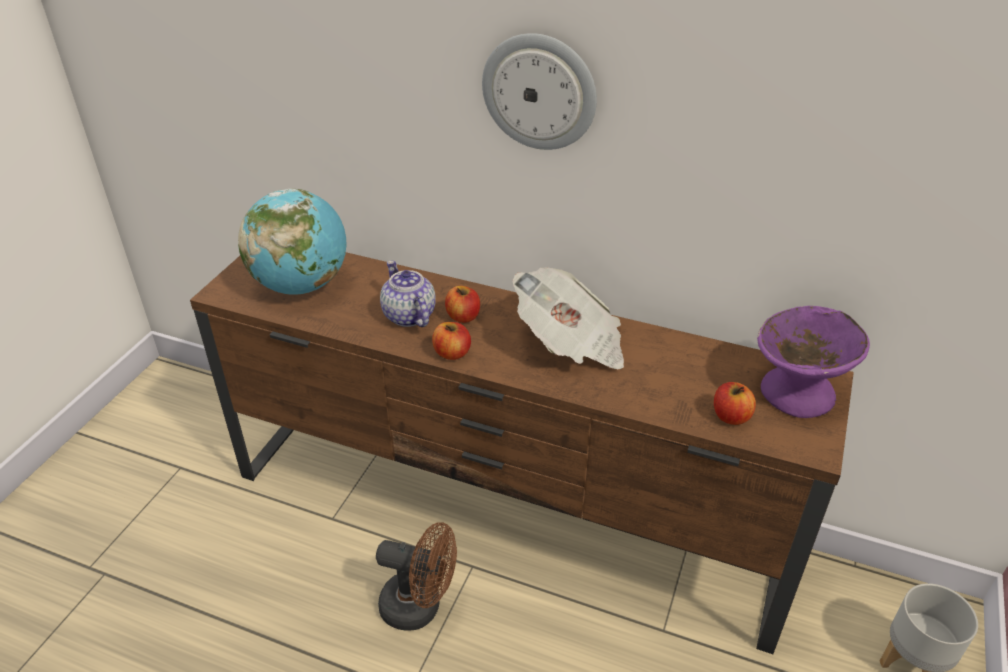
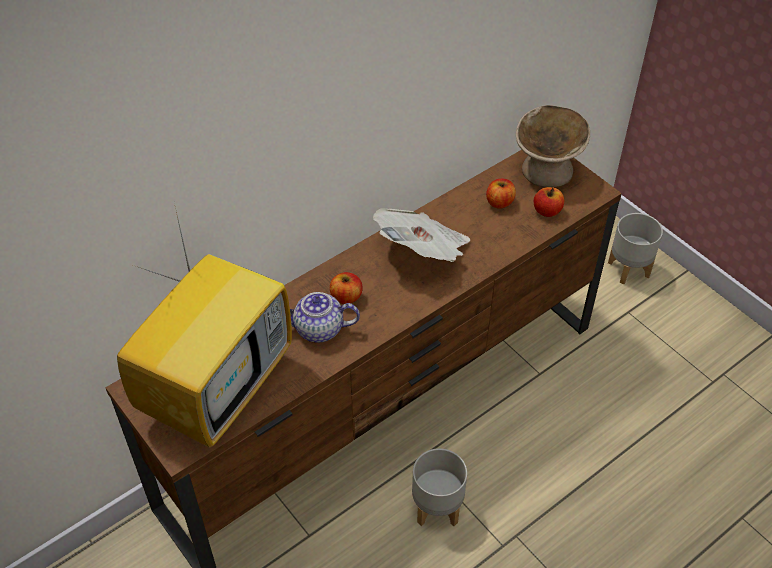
camera: 60 degrees left, 10 degrees up
(301, 285) = (218, 385): globe -> television
(420, 607) = (436, 507): brown fan -> grey planter
(452, 353) = (385, 321): apple -> apple (499, 202)
(539, 92) = (337, 97): wall clock -> none
(797, 393) = (547, 170): purple bowl -> beige bowl

